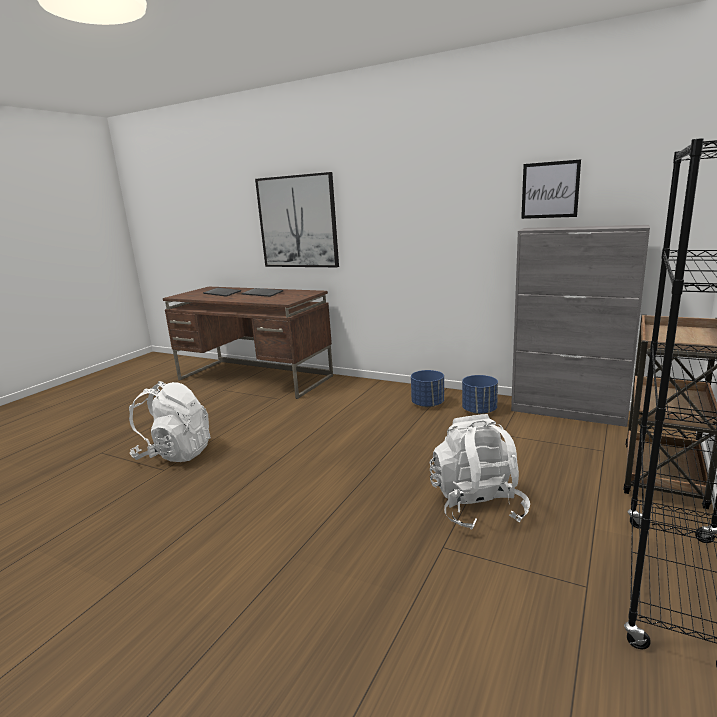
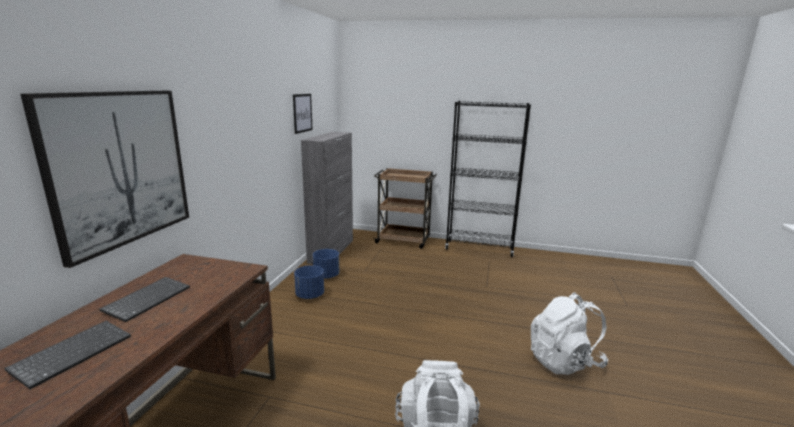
camera: 105 degrees left, 0 degrees up
(477, 506) = (449, 278): white backpack -> white backpack (564, 361)

